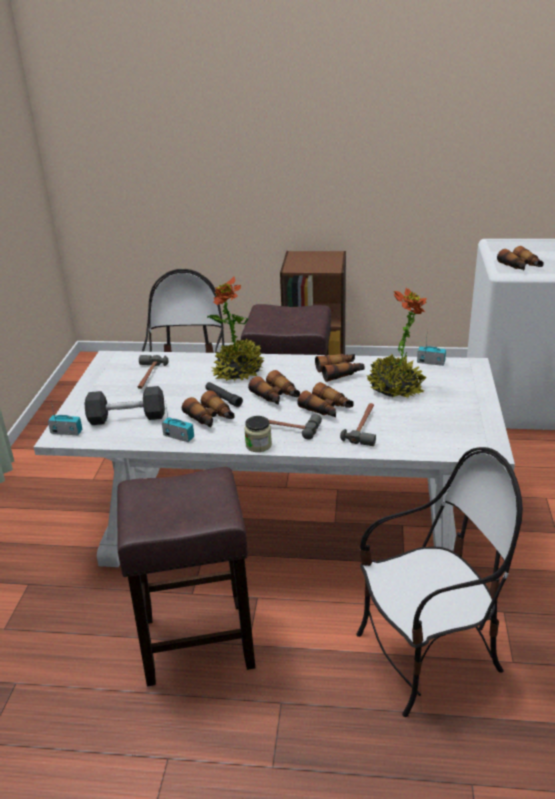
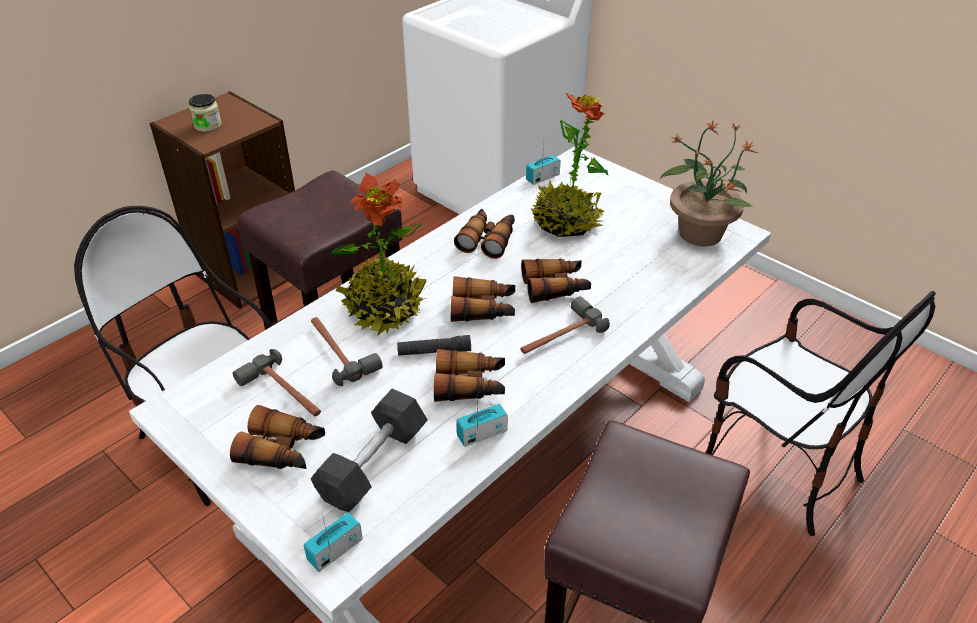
camera: 55 degrees left, 10 degrees up
(258, 445) = (575, 374): jar -> jar (208, 125)
(365, 427) = (620, 281): hammer -> hammer (339, 352)
(427, 658) = (777, 468): chair -> chair turned 120 degrees clockwise
(464, 436) = (699, 233): none -> potted plant
(521, 267) = (503, 31): binoculars -> binoculars (283, 450)

